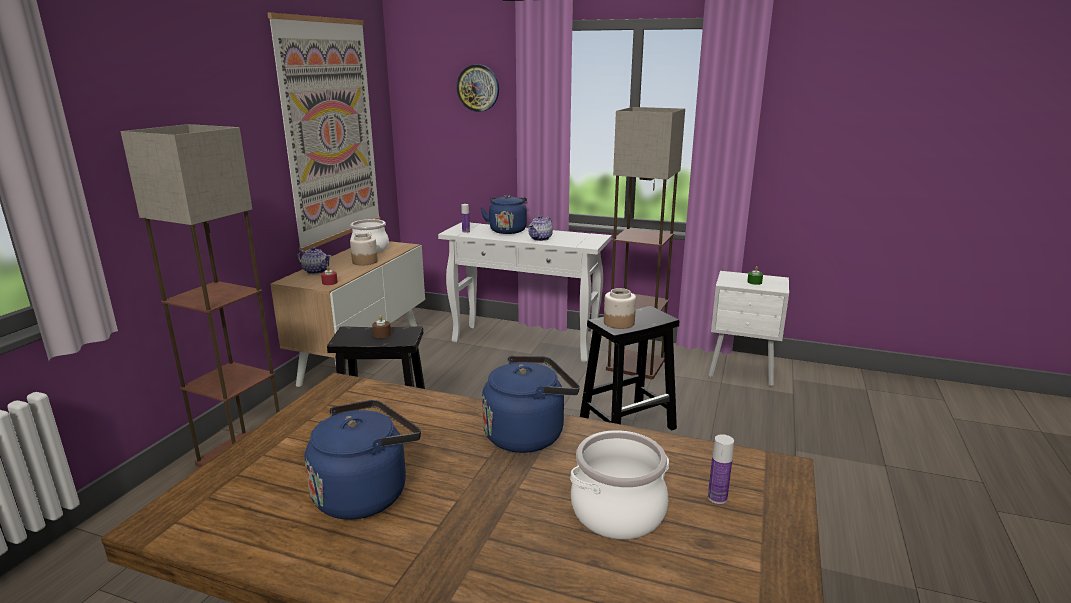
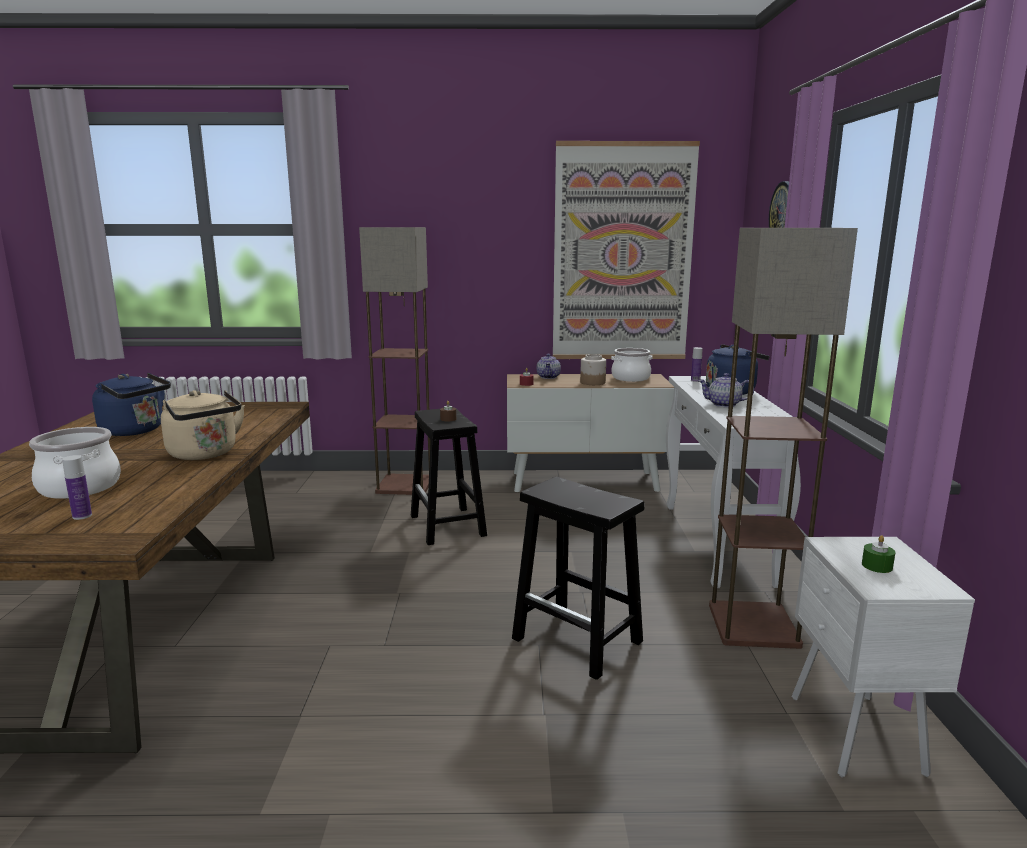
camera: 70 degrees right, 5 degrees down
(528, 434) = (205, 454): blue kettle -> beige kettle
(618, 323) = (559, 490): jar -> none

